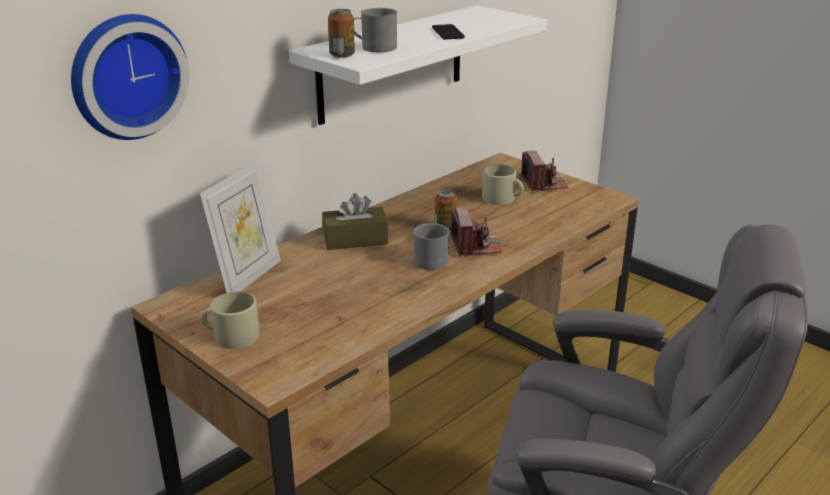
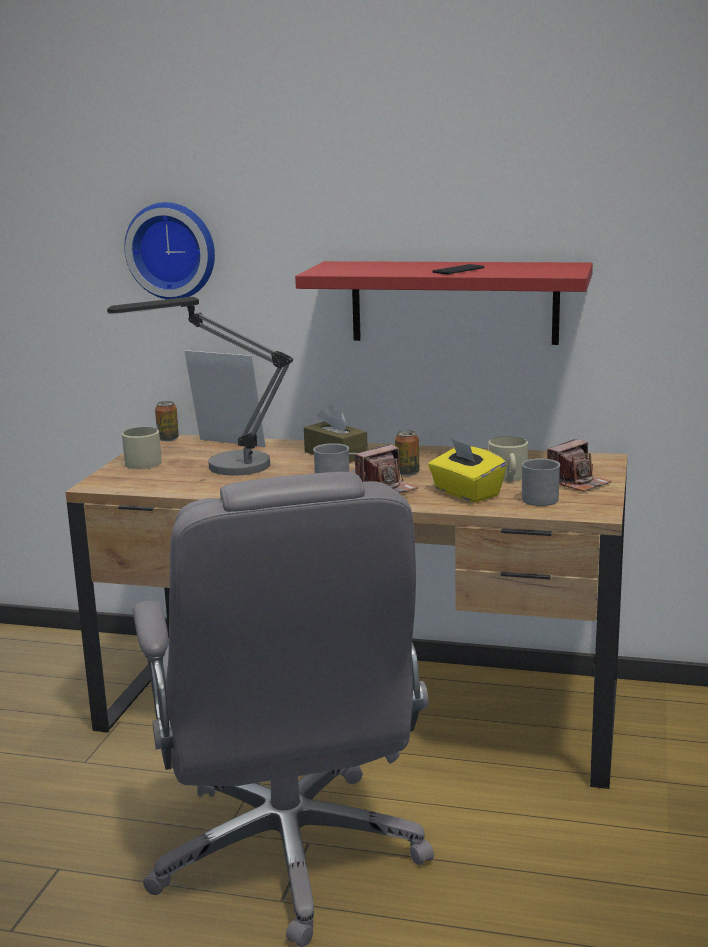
camera: 60 degrees right, 10 degrees down
(248, 277) = (228, 445): picture frame -> picture frame turned 150 degrees counterclockwise
(317, 300) = (220, 468): none -> table lamp
(342, 55) = (330, 267): can -> can (168, 439)
(374, 47) = (369, 268): grey mug -> grey mug (538, 497)
(392, 63) = (454, 302): white shelf -> red shelf
(523, 223) = (466, 493): none -> yellow tissue box

